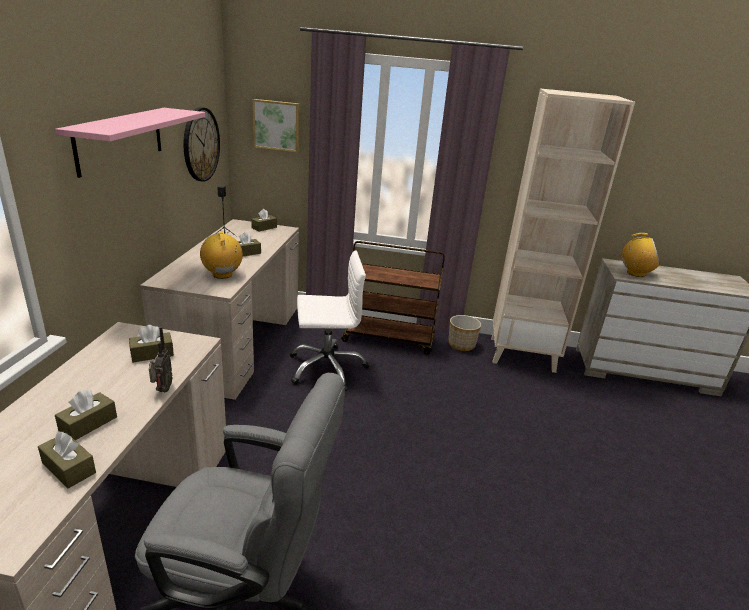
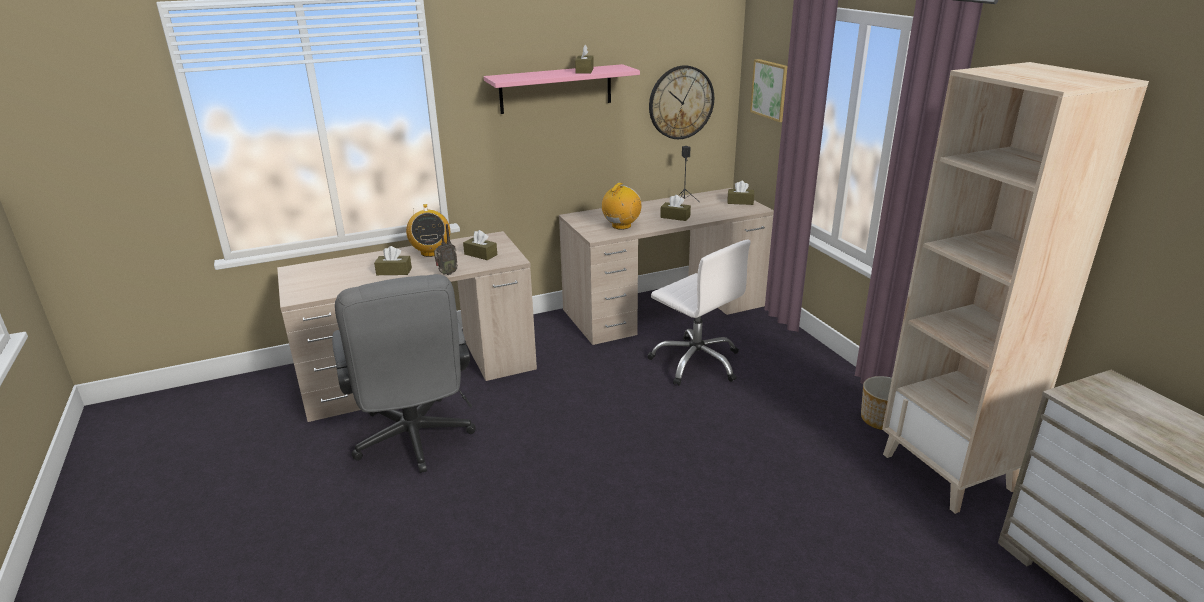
camera: 60 degrees right, 0 degrees up
(69, 468) = (355, 284): brown tissue box -> brown tissue box (584, 70)
(389, 339) = (805, 372): brown cart -> none
(635, 273) = (1111, 405): radio -> radio (431, 252)

